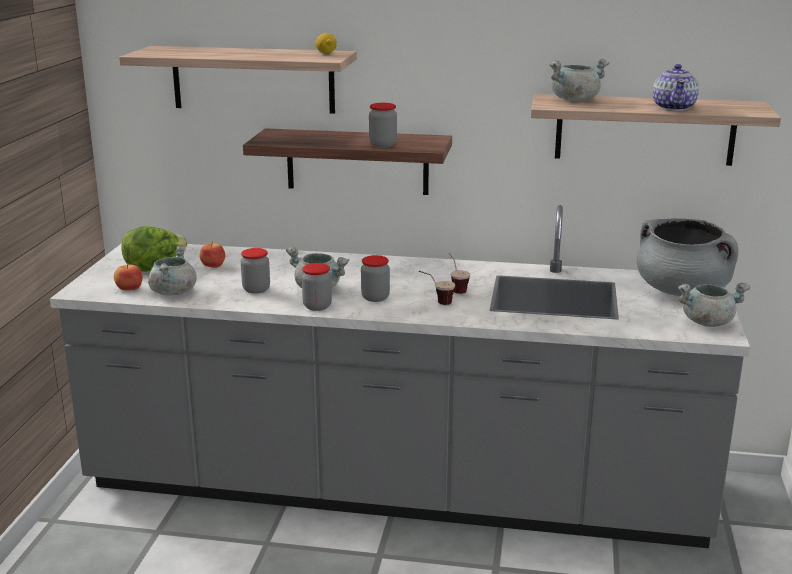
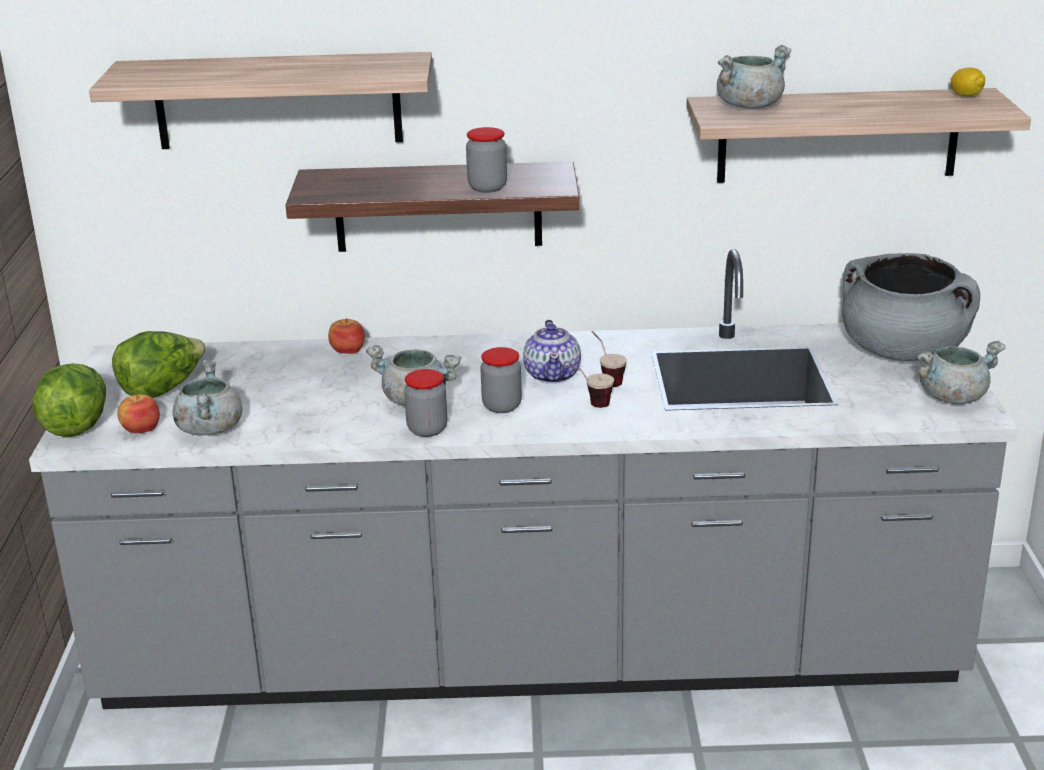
camera: 10 degrees left, 5 degrees up
(90, 282) = (76, 424): none -> lettuce
(213, 265) = (246, 376): apple -> apple (347, 350)
(256, 289) = (328, 411): jar -> none
(326, 53) = (392, 60): lemon -> lemon (966, 95)
(674, 107) = (887, 110): teapot -> teapot (553, 375)

